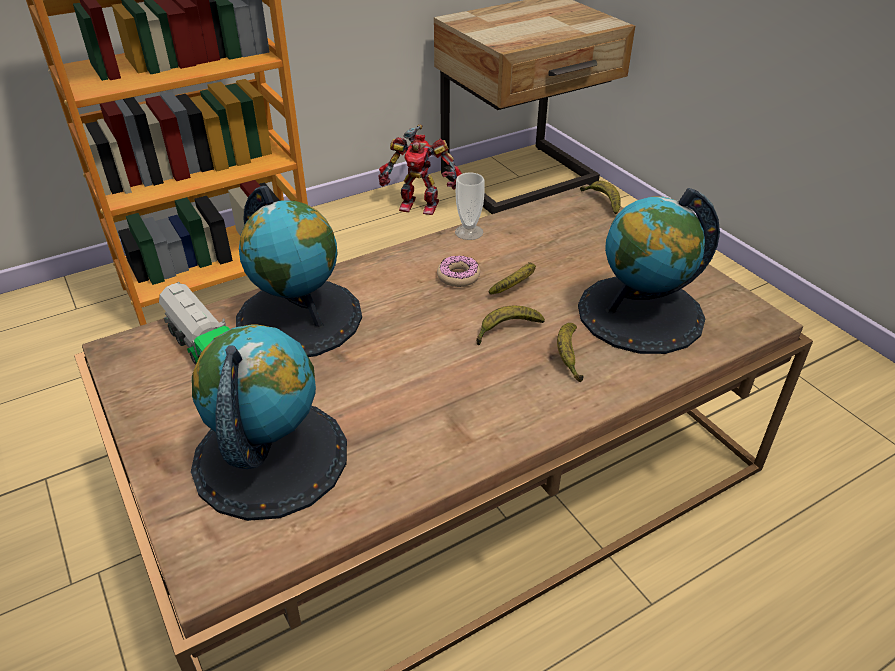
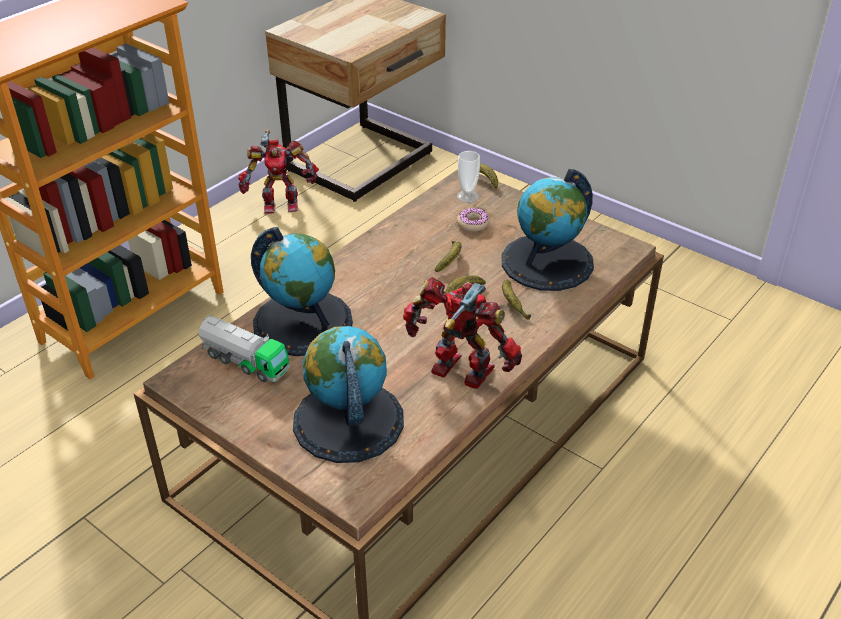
camera: 20 degrees left, 0 degrees up
(451, 432) = (460, 373): none -> toy robot
(458, 276) = (404, 263): donut -> donut (472, 223)
(469, 232) = (392, 226): cup -> cup (467, 196)

